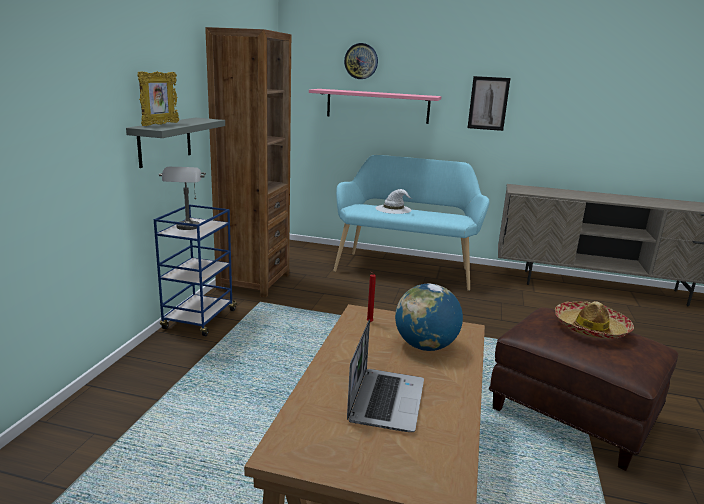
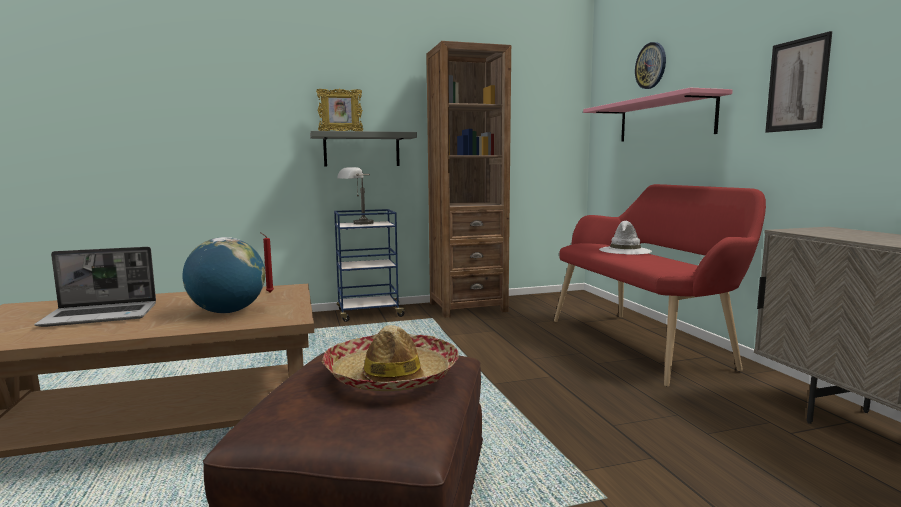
camera: 60 degrees right, 10 degrees down
(405, 268) = (645, 343): turquoise bench -> red bench

